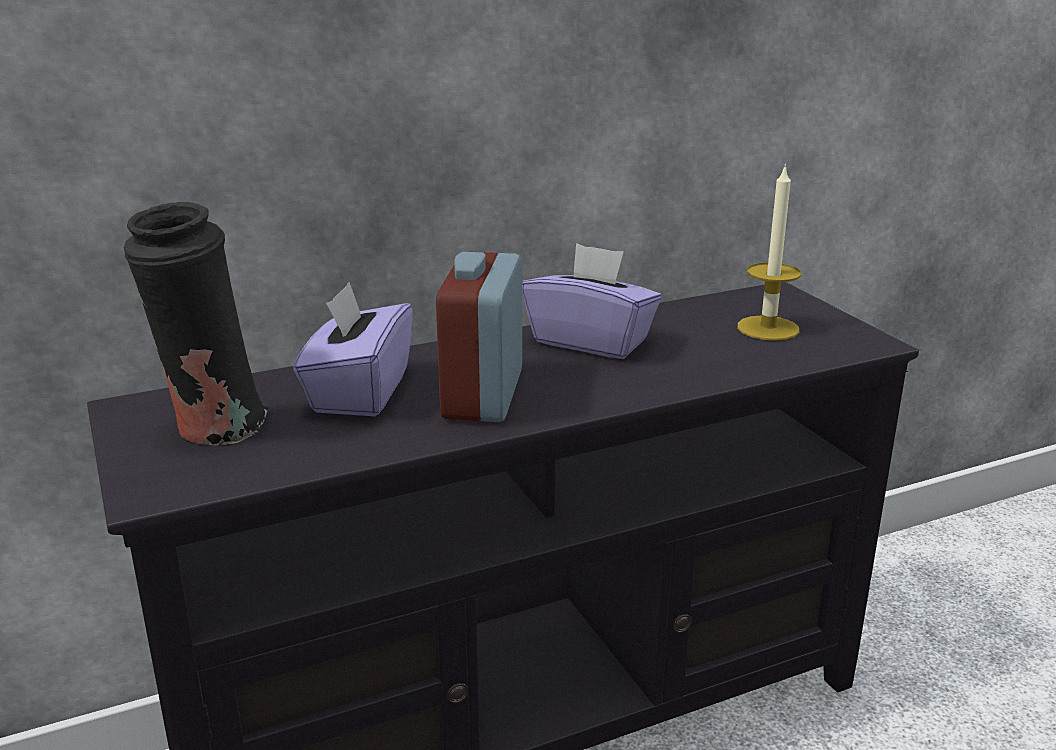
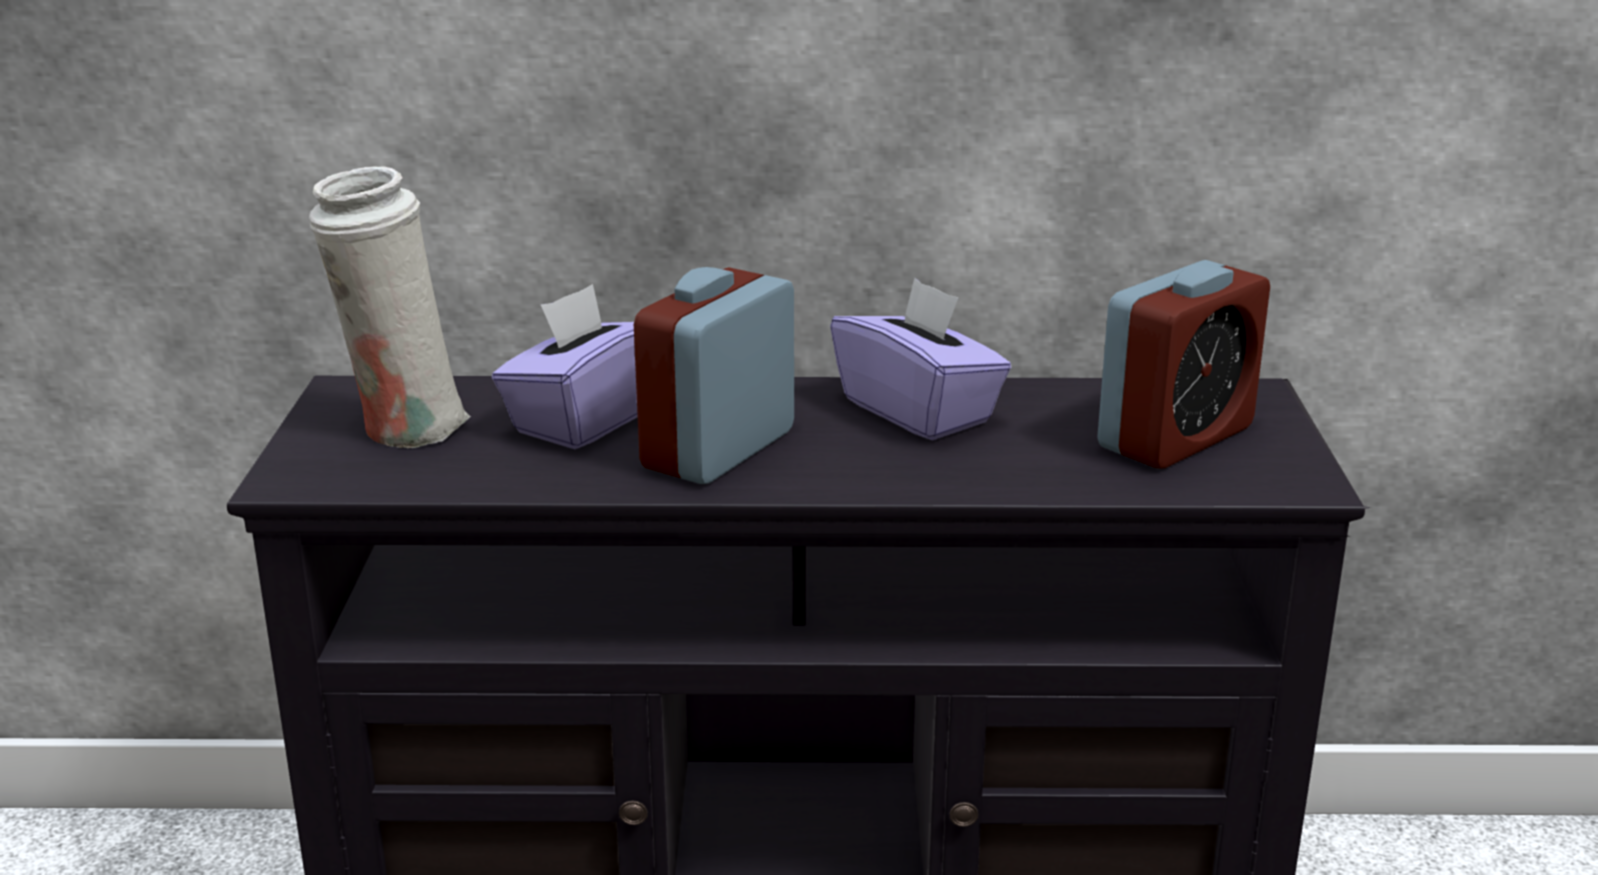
camera: 25 degrees right, 0 degrees up
(213, 429) = (403, 429): black vase -> white vase
(768, 328) = (1175, 438): candle -> alarm clock

